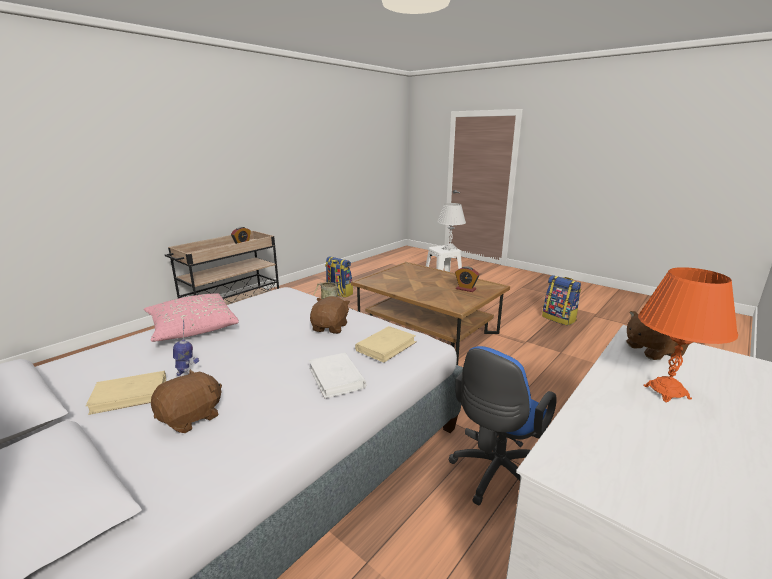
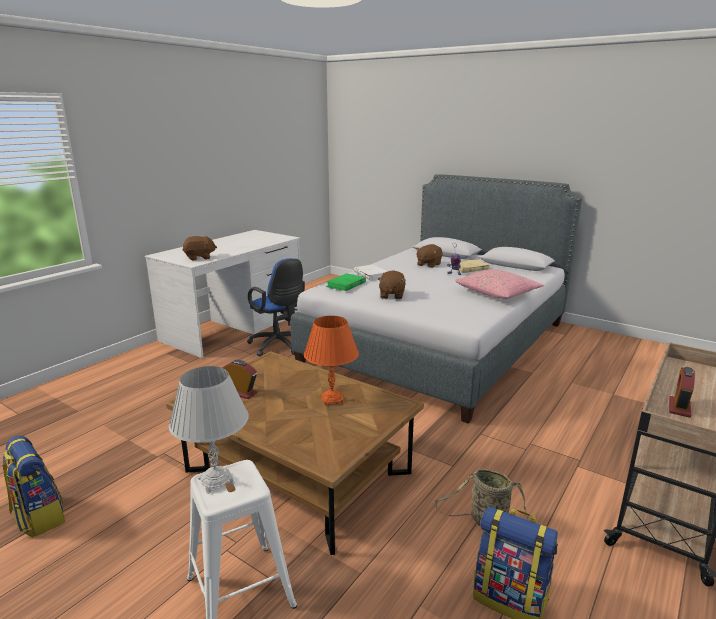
camera: 175 degrees right, 0 degrees up
(386, 346) = (346, 284): beige book -> green book
(495, 475) = (279, 346): blue office chair -> blue office chair turned 105 degrees clockwise
(666, 392) = (223, 248): orange table lamp -> orange table lamp (332, 400)

